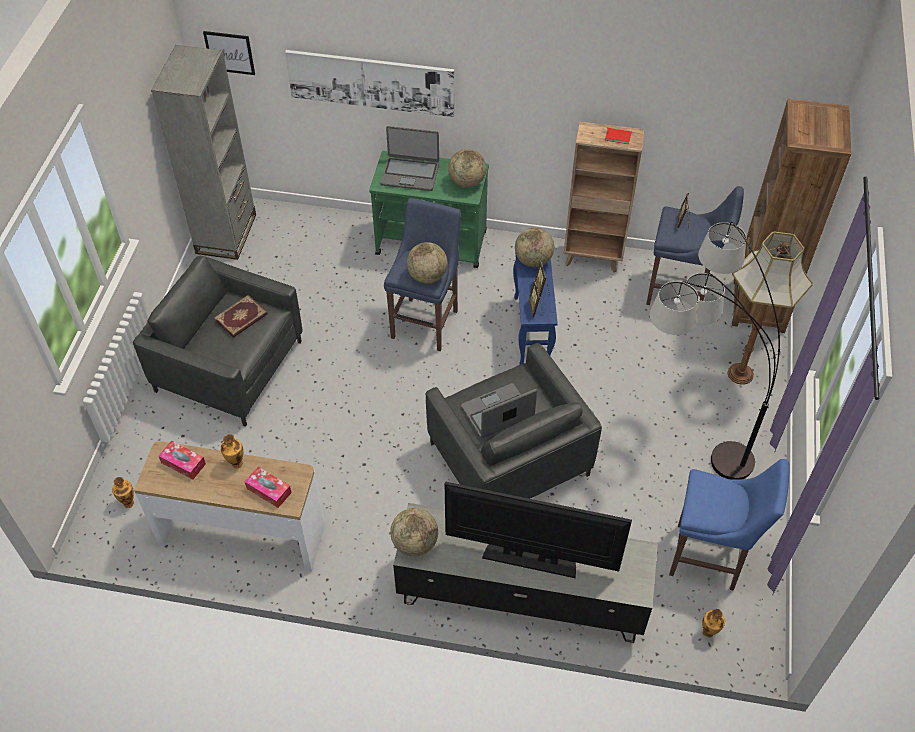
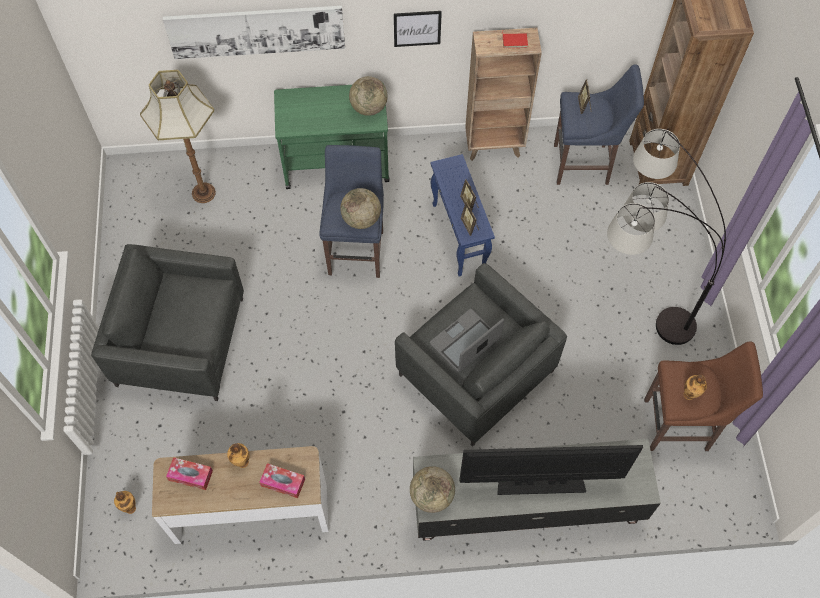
camera: 15 degrees left, 10 degrees up
(226, 234) = (130, 199): grey bookcase -> none
(229, 52) = (101, 29): picture -> picture (417, 28)
(241, 318) = (189, 300): book -> none
(410, 174) = (310, 110): laptop -> none
(533, 260) = (453, 175): globe -> none
(708, 632) = (697, 496): vase -> vase (689, 395)
(709, 558) = (680, 425): blue stool -> brown stool
(739, 373) = (658, 236): floor lamp -> floor lamp (202, 193)

